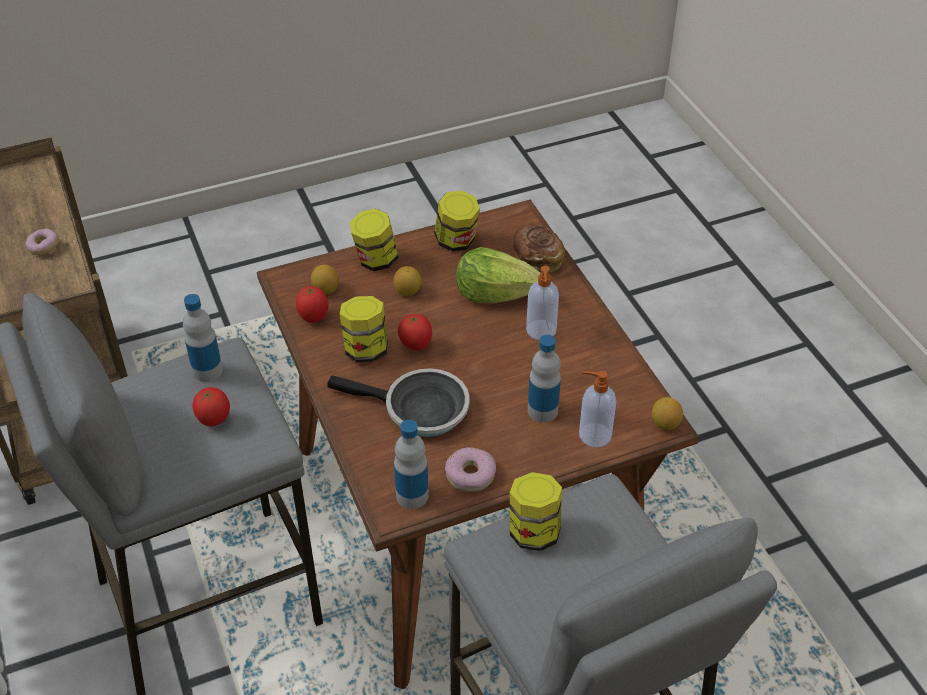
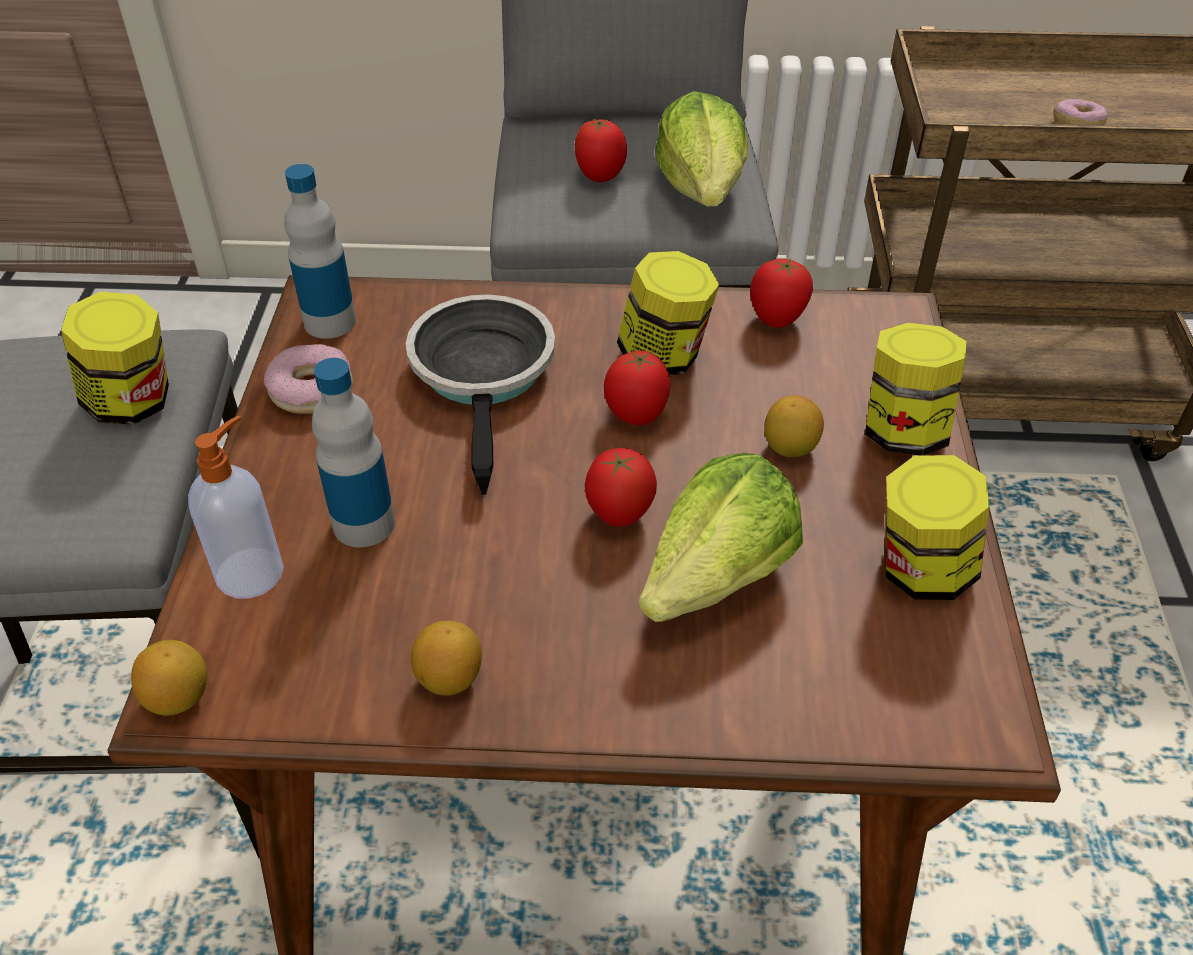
camera: 115 degrees right, 0 degrees up
(207, 370) = (702, 188): bottle -> lettuce
(326, 290) = (843, 350): lemon -> lemon (449, 678)
(419, 410) = (484, 376): frying pan -> frying pan turned 135 degrees clockwise
(483, 331) = (618, 515): none -> tomato
(537, 259) = (801, 694): bread -> none
(541, 331) = (565, 605): soap dispenser -> none

